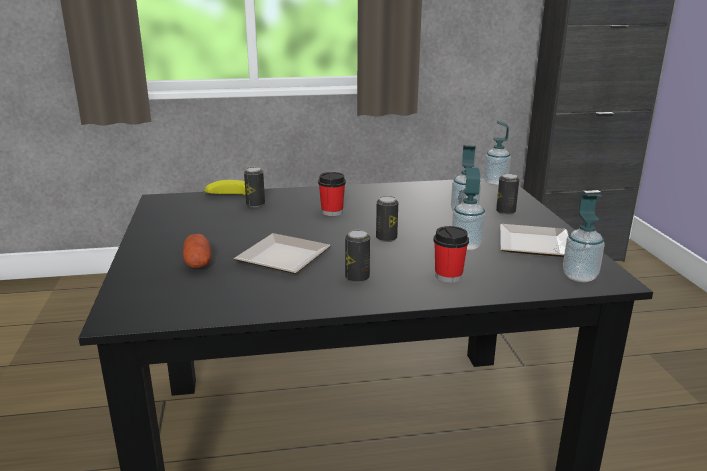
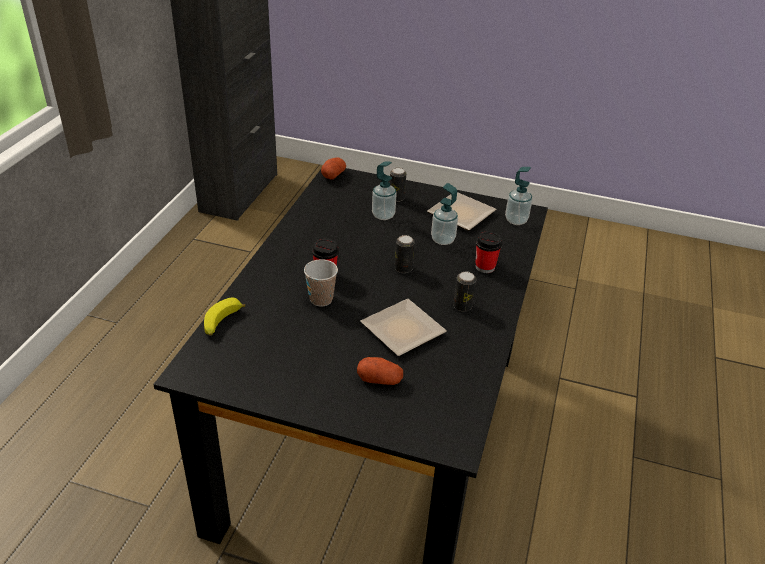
camera: 65 degrees left, 15 degrees up
(255, 204) = (265, 312): can -> none
(294, 218) = (321, 299): none -> cup
(495, 182) = (333, 175): soap dispenser -> potato

